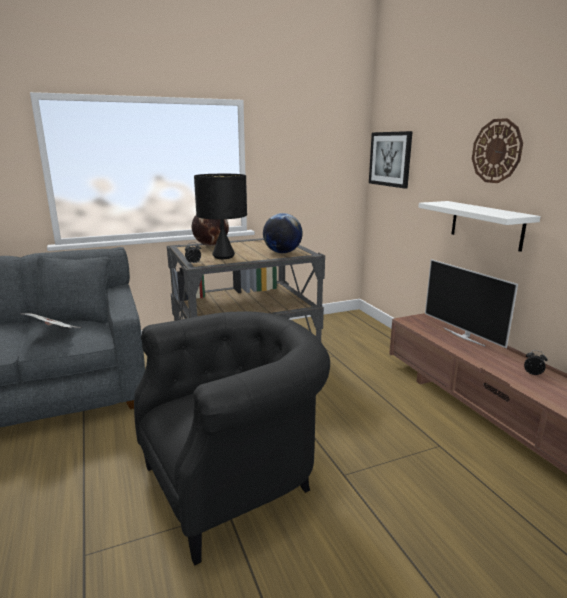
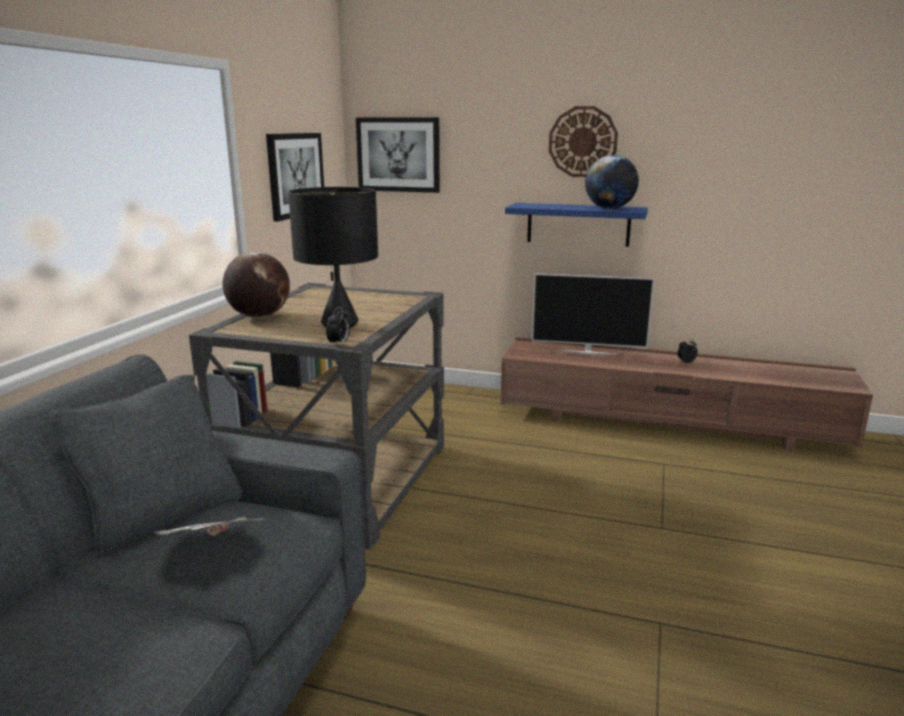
camera: 50 degrees left, 0 degrees up
(235, 482) = (613, 597): black armchair -> none
(282, 252) = (386, 302): globe -> globe (609, 208)
(303, 169) = (295, 175): none -> picture
(486, 225) = (578, 224): white shelf -> blue shelf

